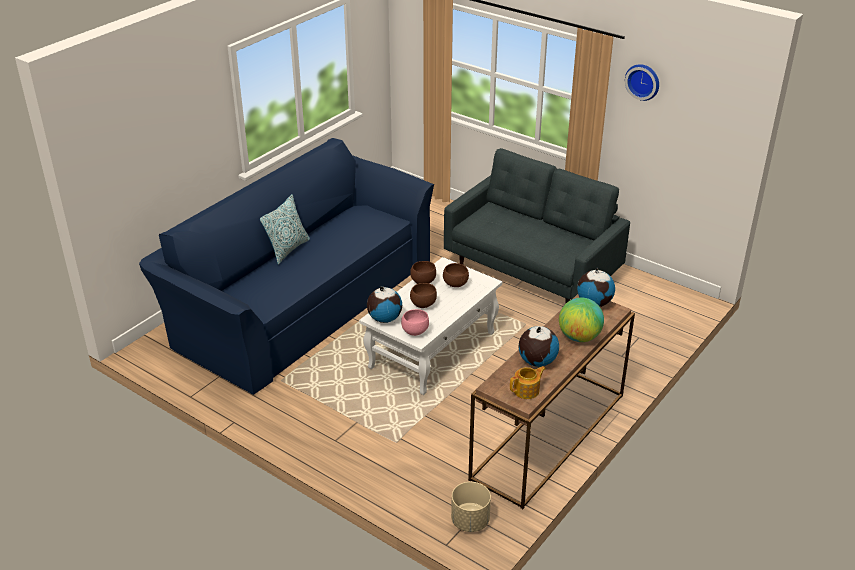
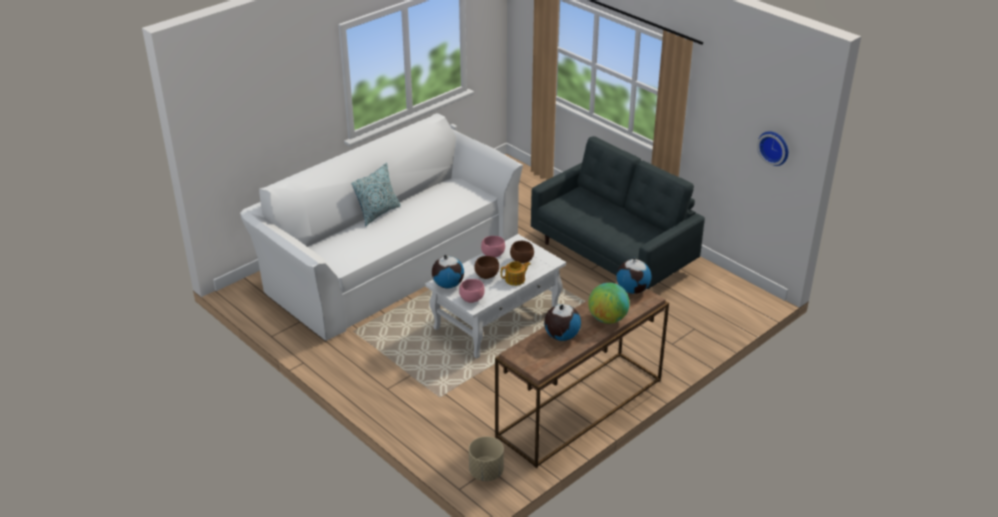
camera: 10 degrees right, 0 degrees up
(299, 300) = (388, 261): blue sofa -> white sofa
(423, 281) = (492, 255): brown bowl -> pink bowl
(527, 390) = (543, 360): teapot -> teapot (515, 279)
(643, 81) = (721, 85): wall clock -> wall clock (774, 147)

